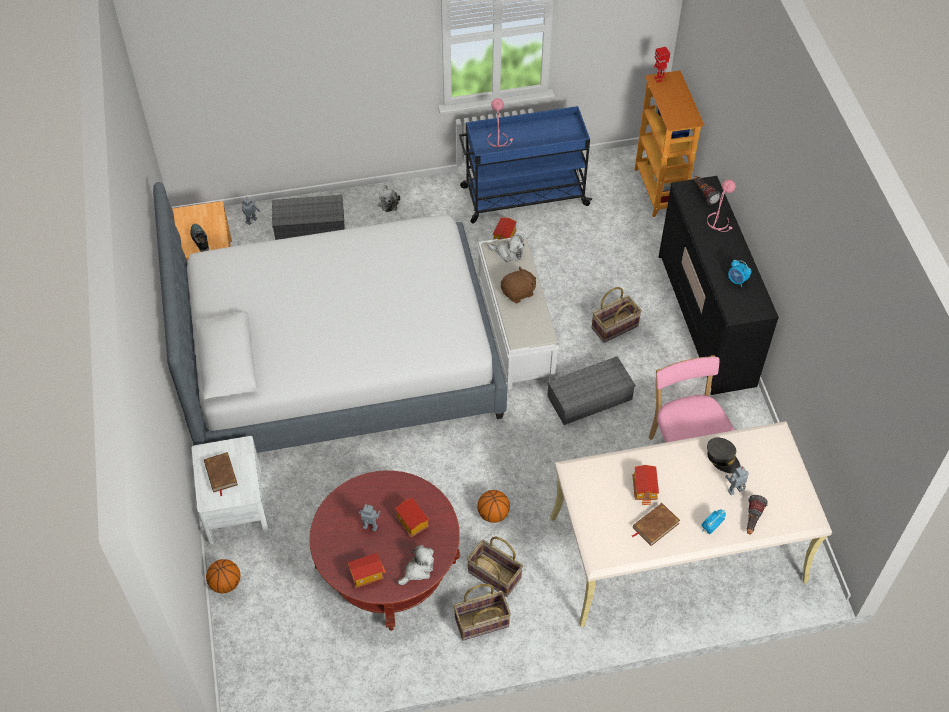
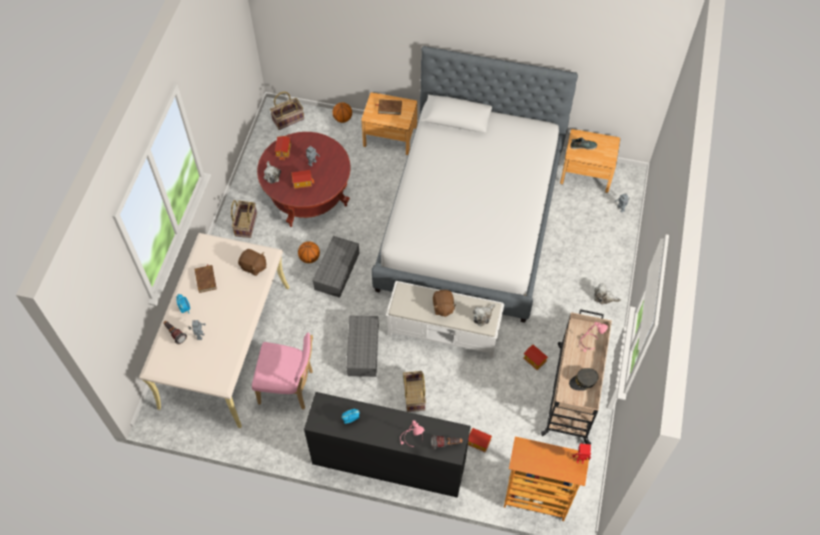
camera: 115 degrees right, 5 degrees up
(235, 506) = (390, 136): white nightstand -> brown nightstand
(311, 225) = (601, 242): grey storage box -> grey storage box (337, 272)
(493, 575) = (270, 242): basket -> basket (288, 119)
(523, 196) = (572, 392): blue cart -> beige cart
(602, 479) = (253, 266): none -> brown plush toy
(645, 489) = (232, 286): toy house -> toy house (478, 443)
(722, 458) = (225, 340): grey cap -> grey cap (583, 381)

